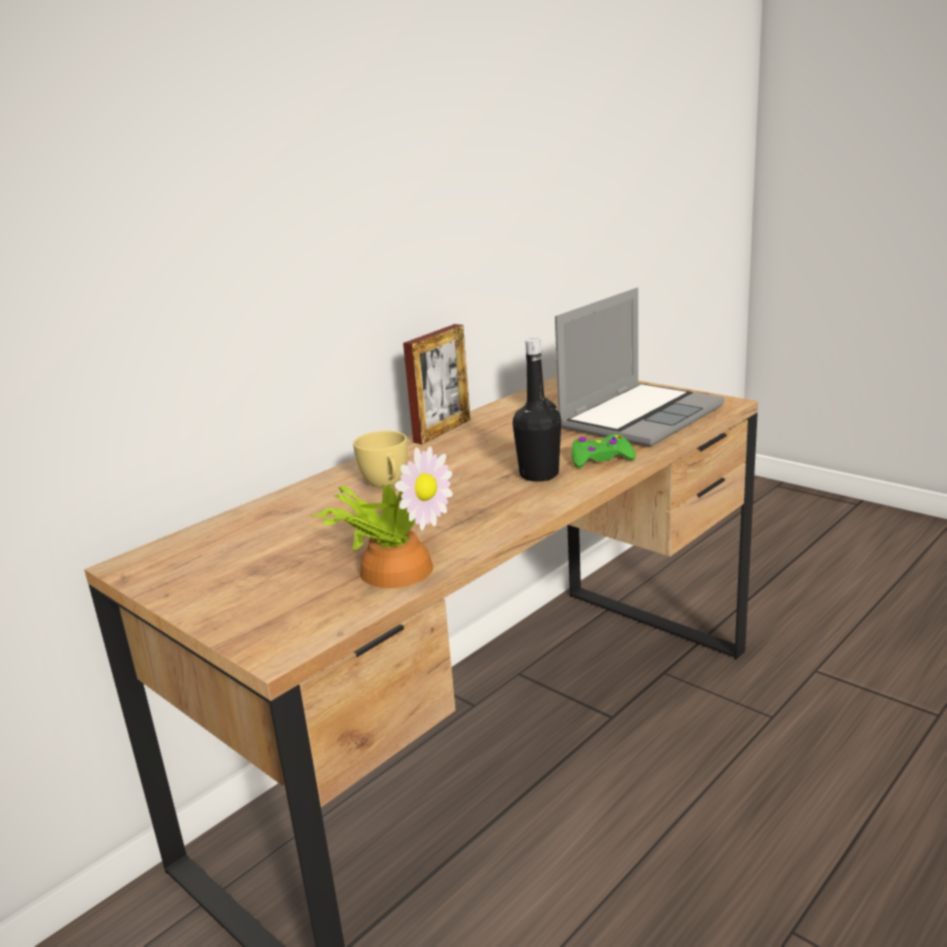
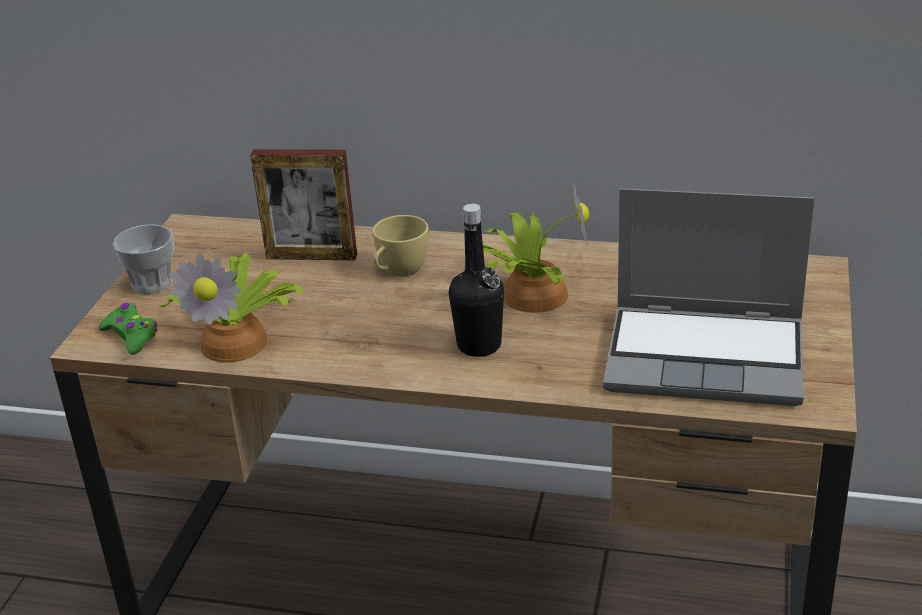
camera: 60 degrees right, 10 degrees up
(213, 597) = (152, 283): none -> cup
(442, 431) = (556, 249): picture frame -> picture frame (311, 256)
(492, 448) = (531, 294): none -> potted plant
(601, 459) = (549, 369): green game controller -> green game controller (131, 336)

